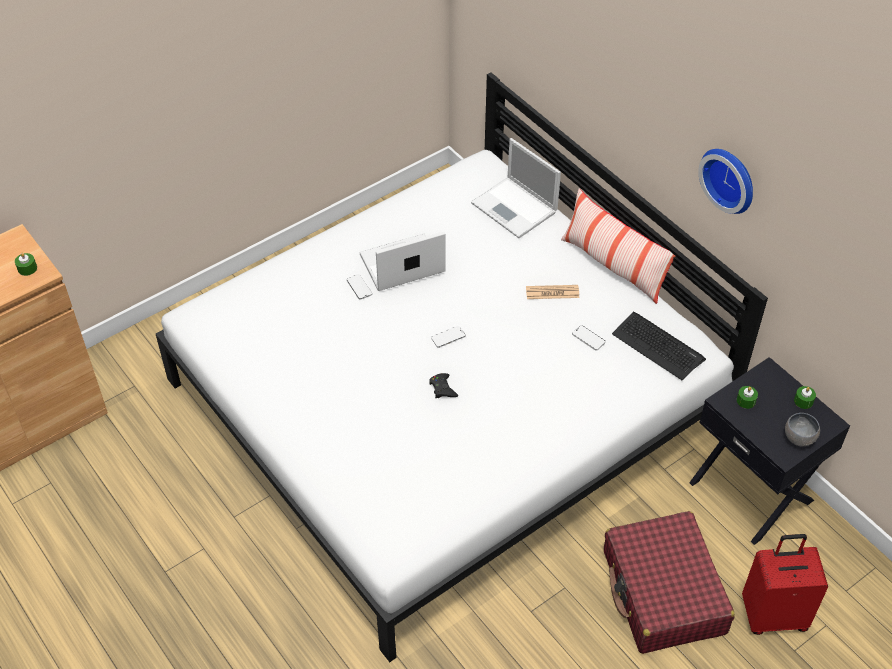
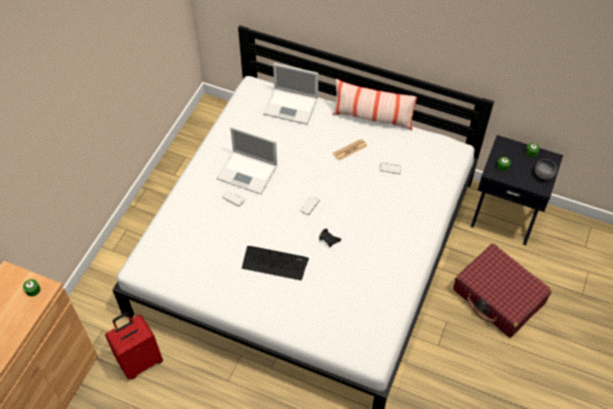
camera: 30 degrees left, 5 degrees up
(400, 264) = (248, 172): laptop -> laptop turned 105 degrees counterclockwise
(658, 346) = (430, 155): keyboard -> keyboard (274, 263)
(730, 178) = (453, 38): wall clock -> none
(773, 614) = (560, 279): red suitcase -> red suitcase (140, 361)

